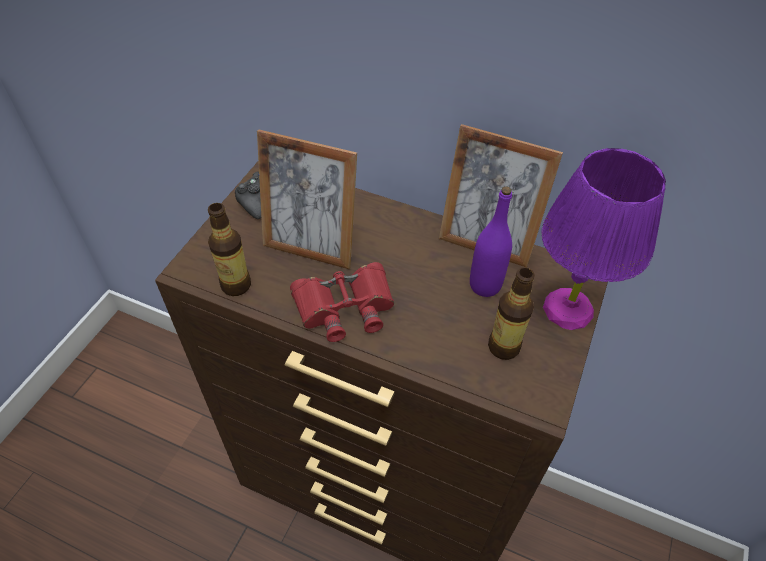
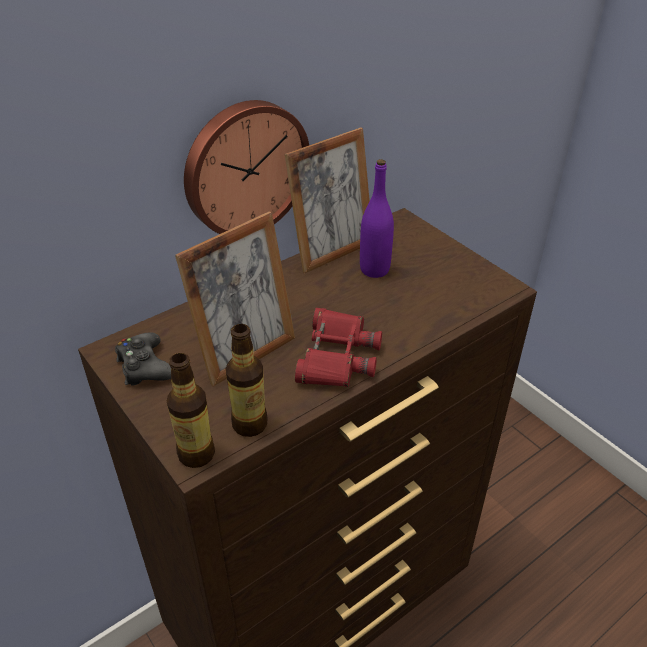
camera: 60 degrees left, 10 degrees down
(434, 114) = (244, 168): none -> wall clock
(503, 347) = (441, 285): bottle -> bottle (196, 454)
(567, 308) = (426, 241): purple table lamp -> none

